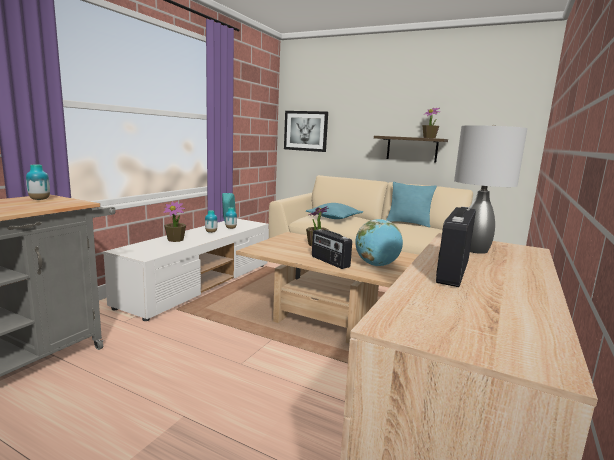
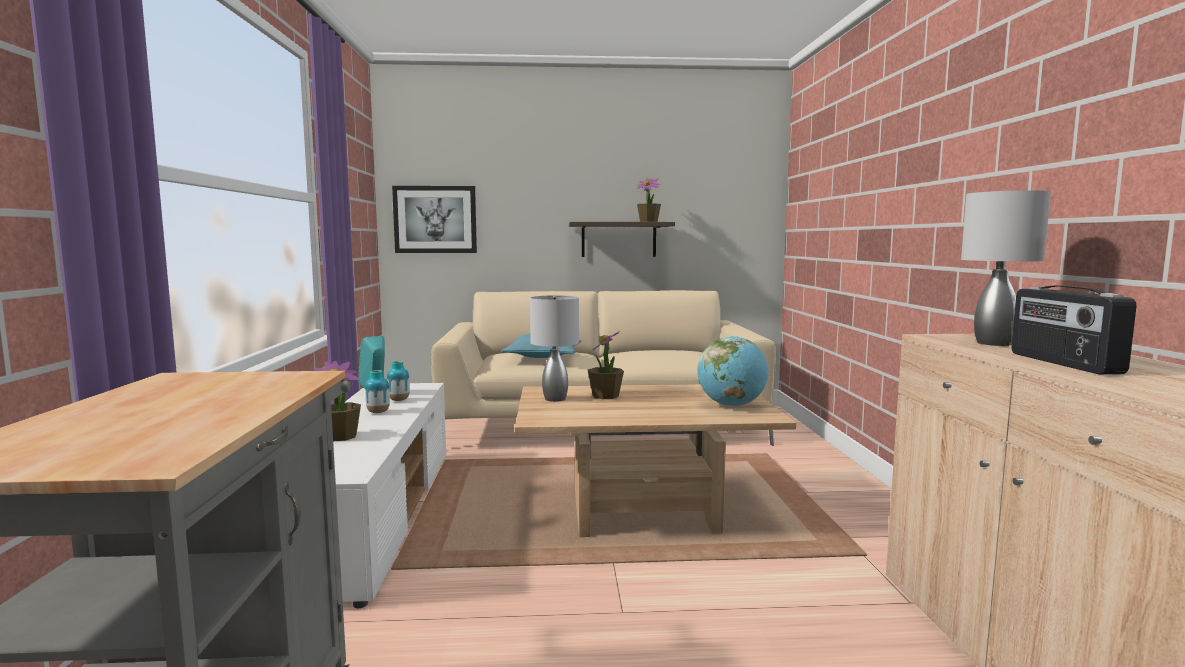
camera: 30 degrees left, 5 degrees down
(39, 199) = (197, 383): vase -> none
(287, 241) = (556, 399): none -> grey table lamp
(329, 262) = (673, 414): radio -> none
(408, 223) = (645, 349): turquoise pillow -> none

